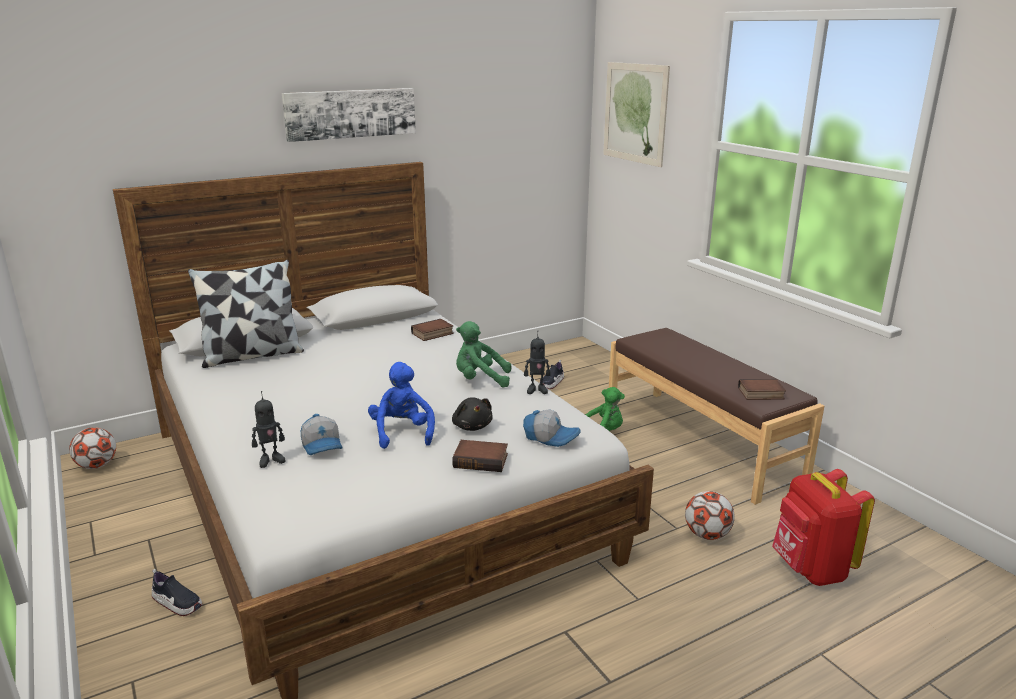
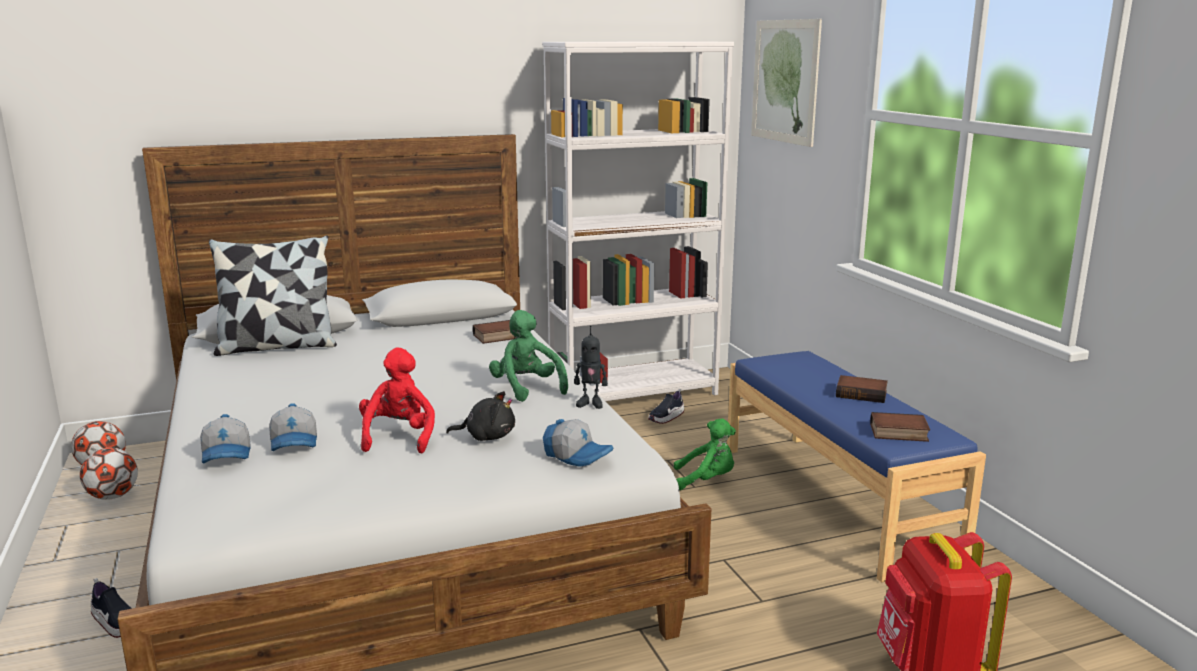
camera: 10 degrees right, 5 degrees down
(271, 460) = (228, 454): toy robot -> cap
(350, 113) = (428, 74): picture -> none
(402, 432) = (399, 437): blue plush toy -> red plush toy
(472, 426) = (487, 437): black plush toy -> black plush toy turned 75 degrees counterclockwise
(480, 380) = (526, 388): green plush toy -> green plush toy turned 45 degrees clockwise
(481, 460) = (476, 474): book -> book (862, 394)
(518, 364) = (634, 393): none -> white bookcase
(701, 441) = (835, 499): brown bench -> blue bench
(707, 535) = (800, 613): football -> football (113, 496)

